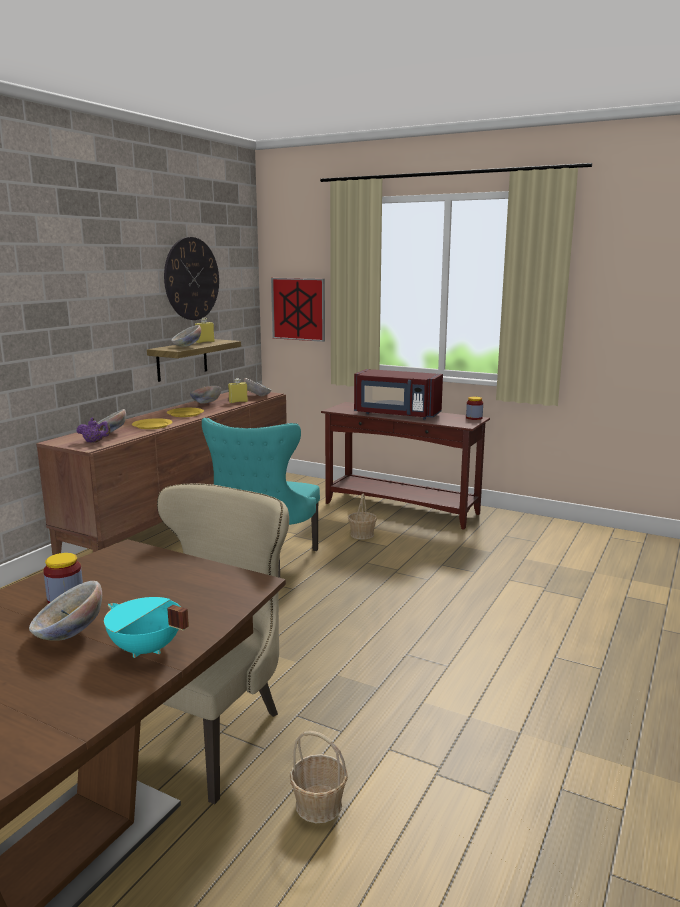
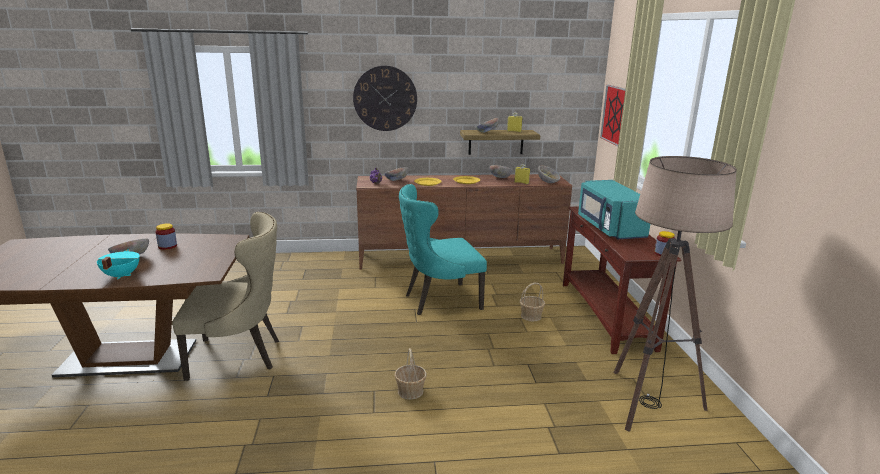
camera: 55 degrees right, 5 degrees up
(191, 279) = (515, 81): wall clock -> wall clock (385, 98)
(319, 805) = (196, 412): basket -> basket (410, 391)
(396, 414) = (609, 228): red microwave -> turquoise microwave
(542, 543) = (648, 402): none -> floor lamp

